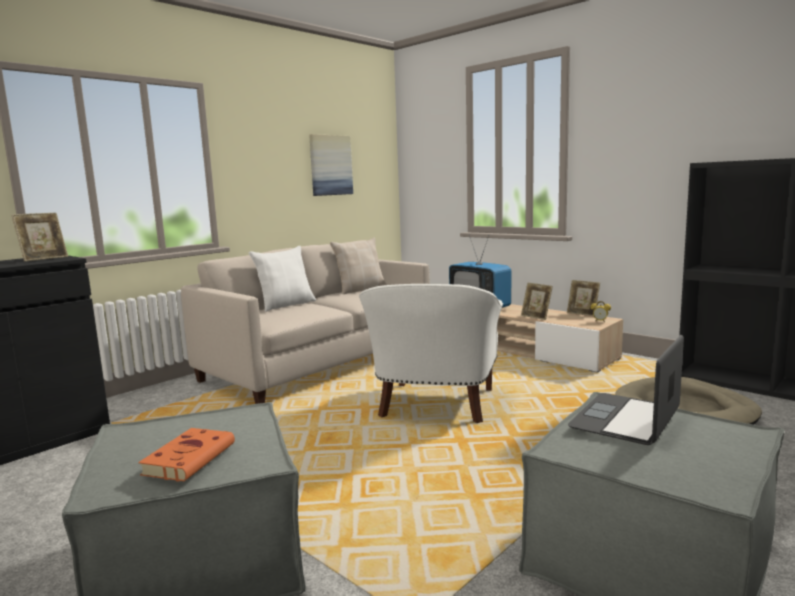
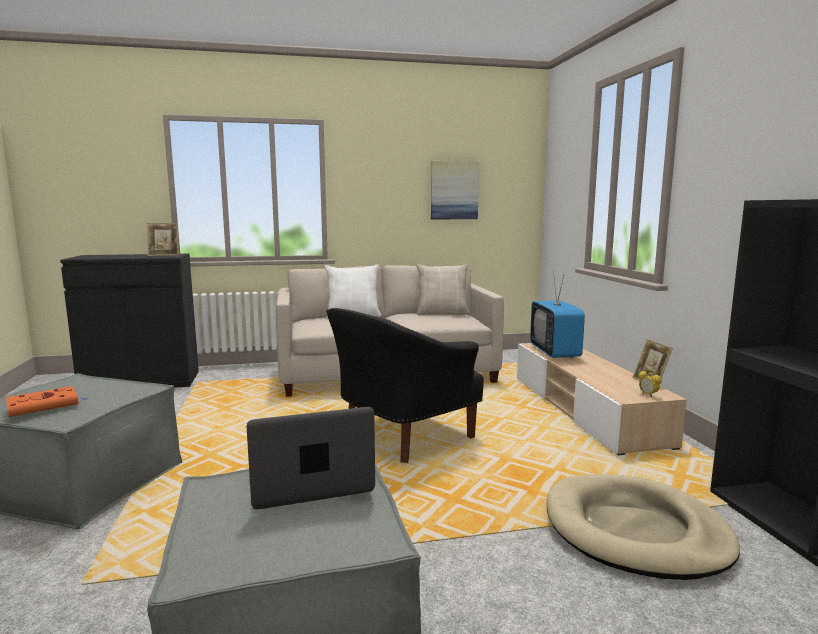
camera: 35 degrees right, 0 degrees up
(435, 405) = (401, 436): white armchair -> black armchair
(536, 317) = (587, 374): picture frame -> none

